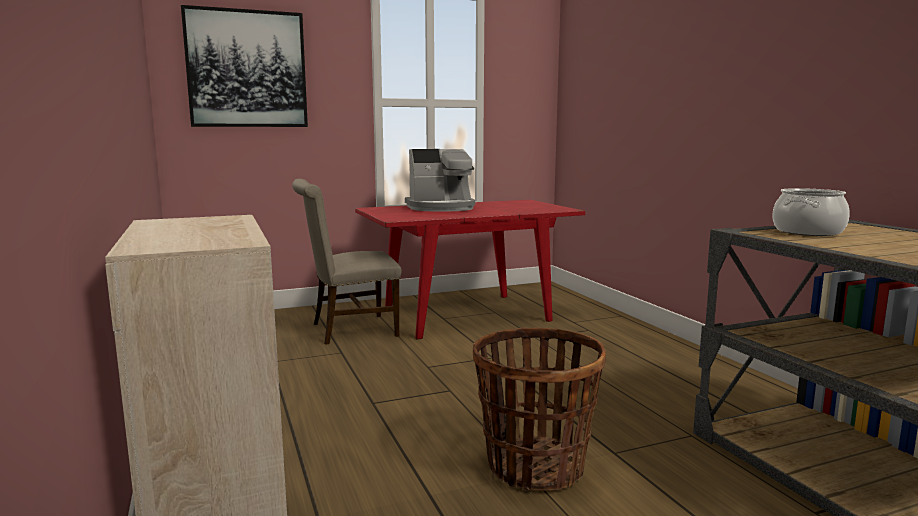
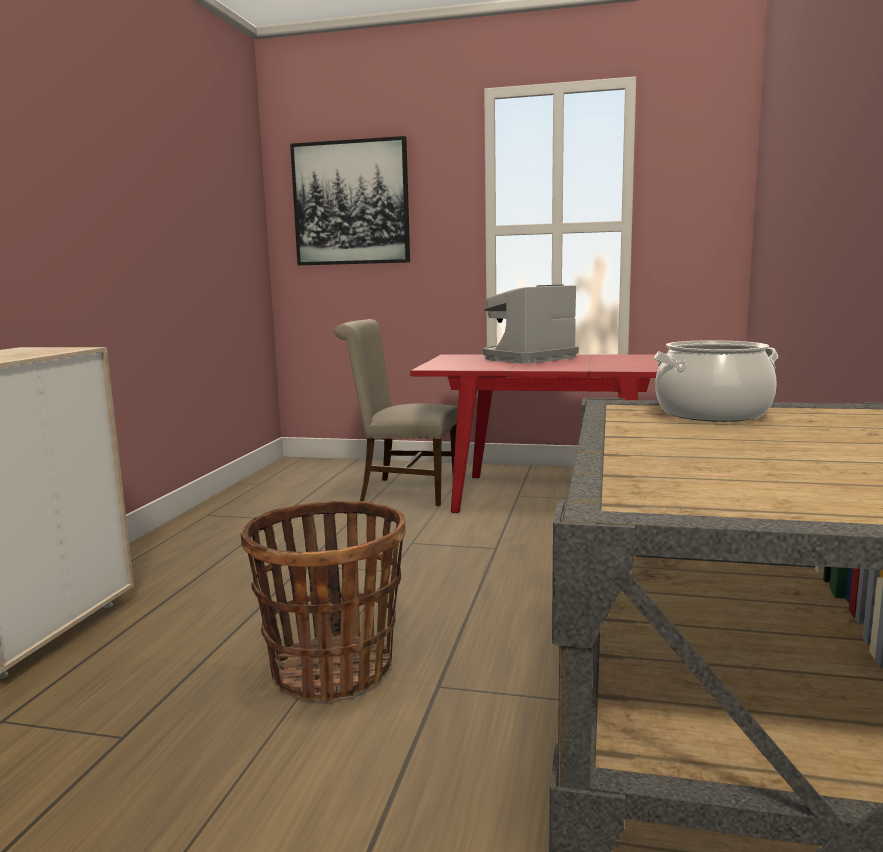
camera: 35 degrees right, 0 degrees up
(441, 208) = (527, 358): coffee machine -> coffee machine turned 120 degrees clockwise

